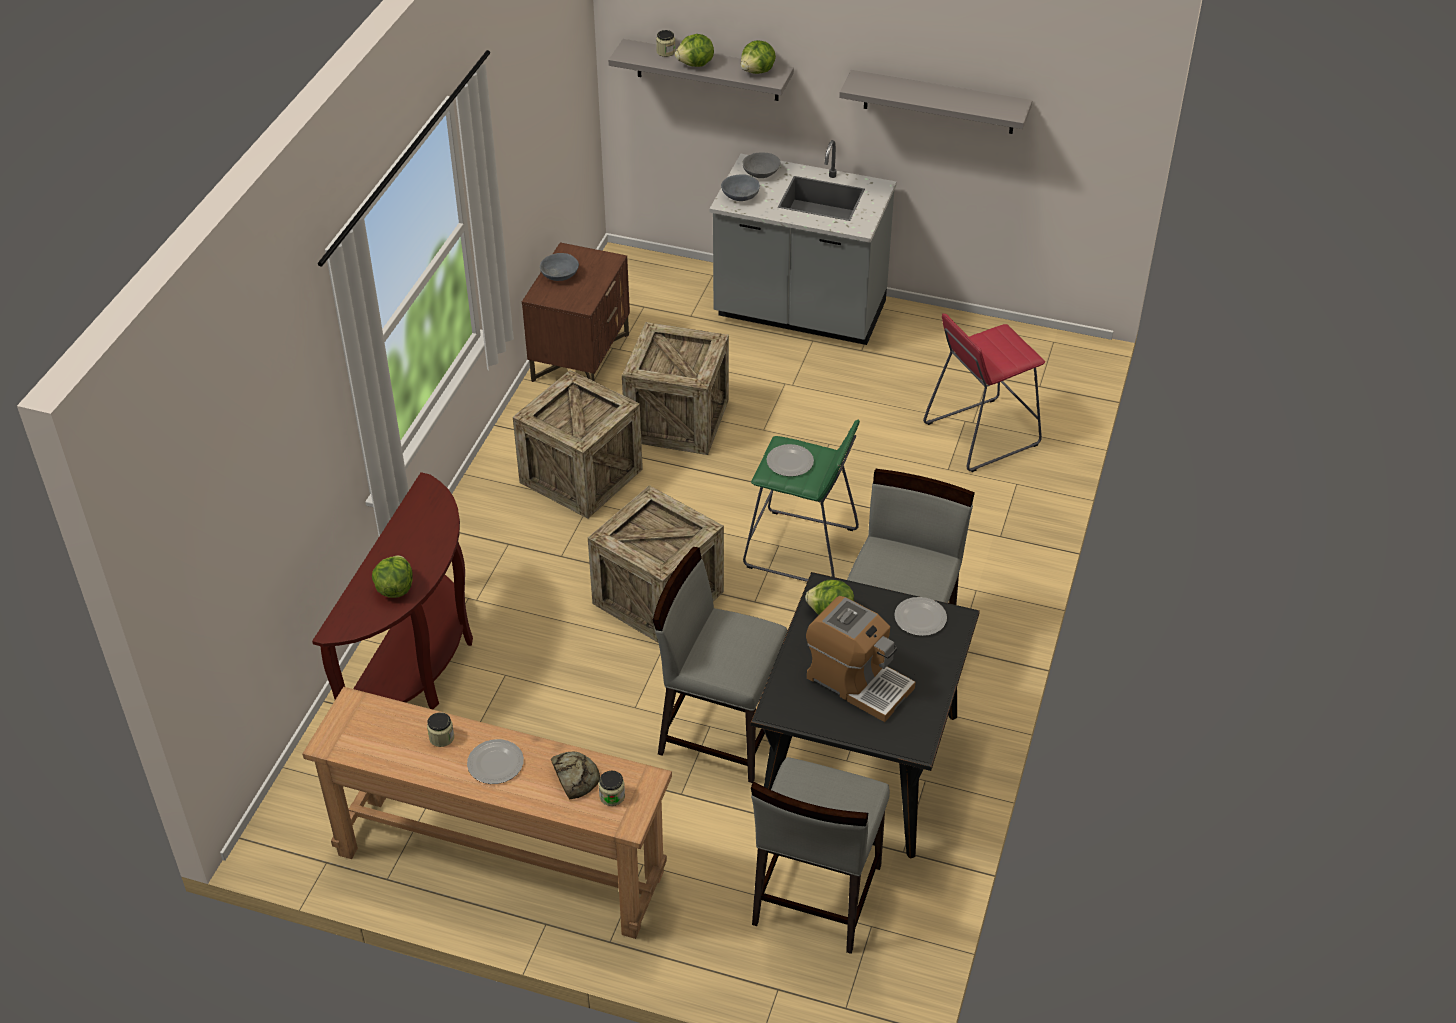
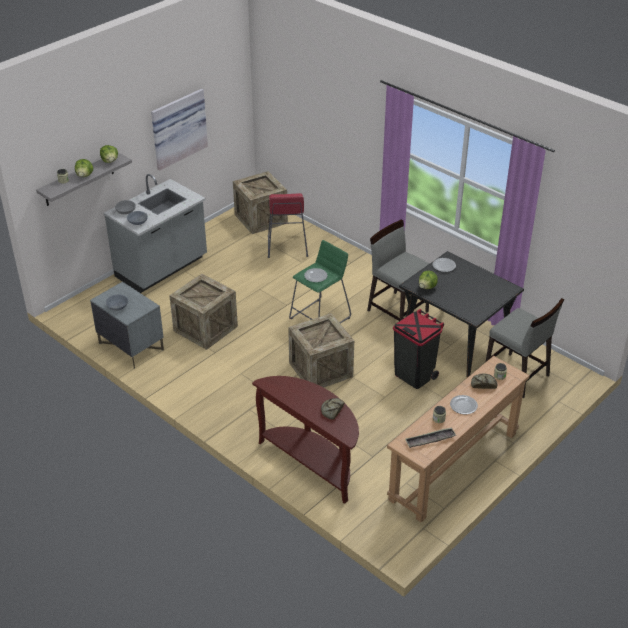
camera: 65 degrees left, 5 degrees down
(379, 740) = (430, 440): none -> tray
(395, 588) = (332, 410): lettuce -> bread
(580, 357) = (130, 346): brown nightstand -> grey nightstand
(581, 476) = (219, 371): crate -> crate (261, 219)
(721, 732) = (414, 375): grey chair -> black trash can
(858, 682) = (470, 292): coffee machine -> none
(939, 102) = (177, 128): grey shelf -> picture

